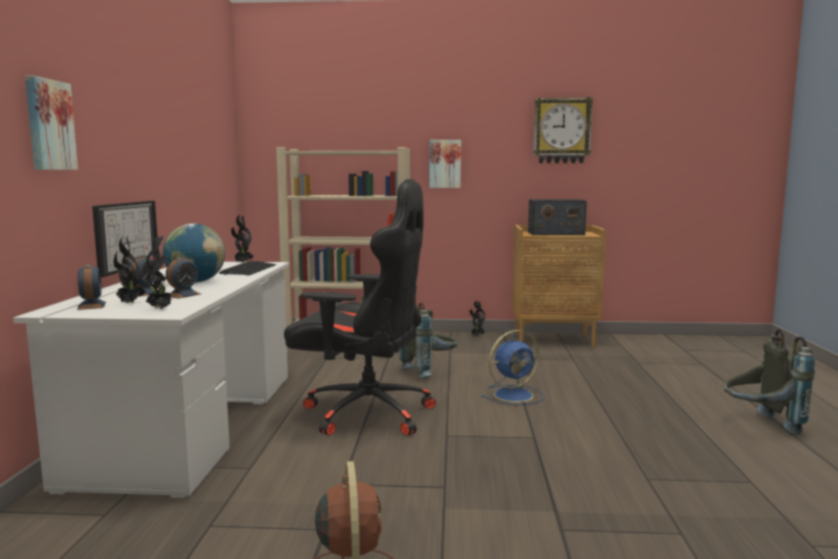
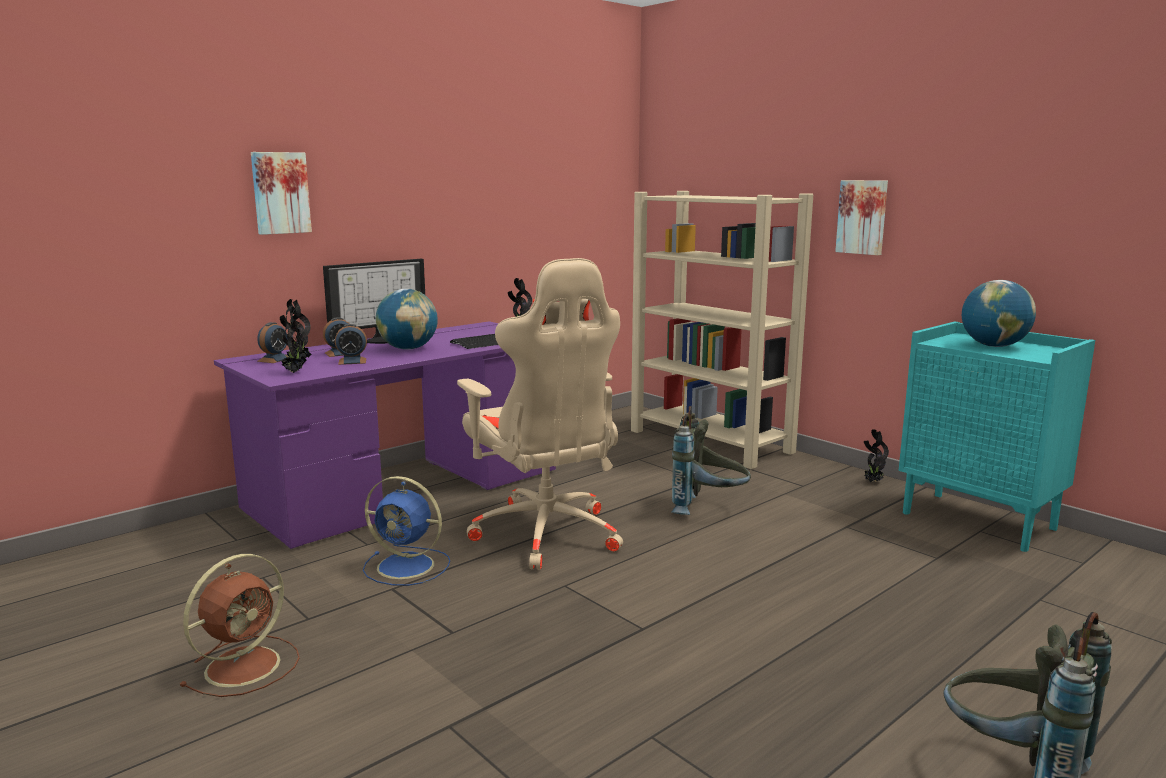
camera: 45 degrees right, 5 degrees up
(191, 424) = (406, 489): white desk -> purple desk
(359, 413) = (541, 529): black office chair -> beige office chair
(515, 395) = (738, 573): blue fan -> blue fan (408, 566)
(554, 340) = (979, 521): brown cabinet -> turquoise cabinet
(555, 233) = (994, 346): radio -> globe
(562, 131) = (1055, 166): wall clock -> none

